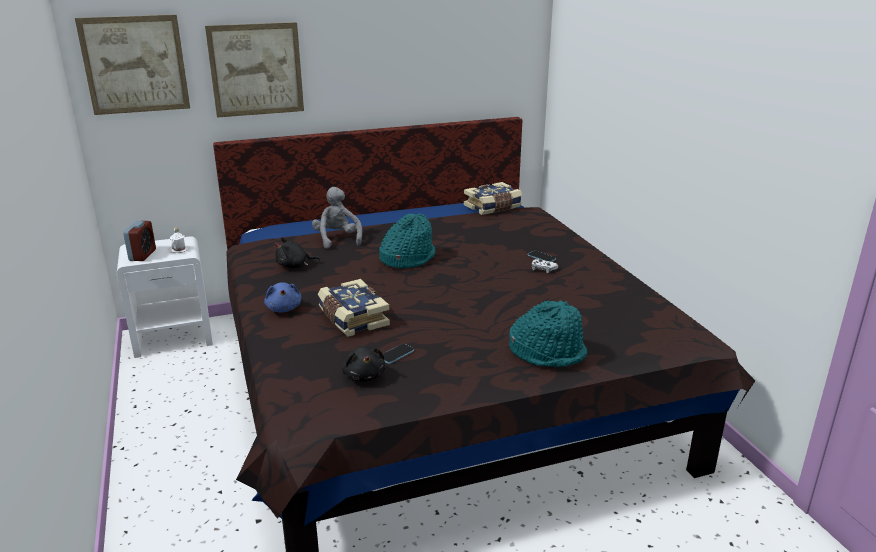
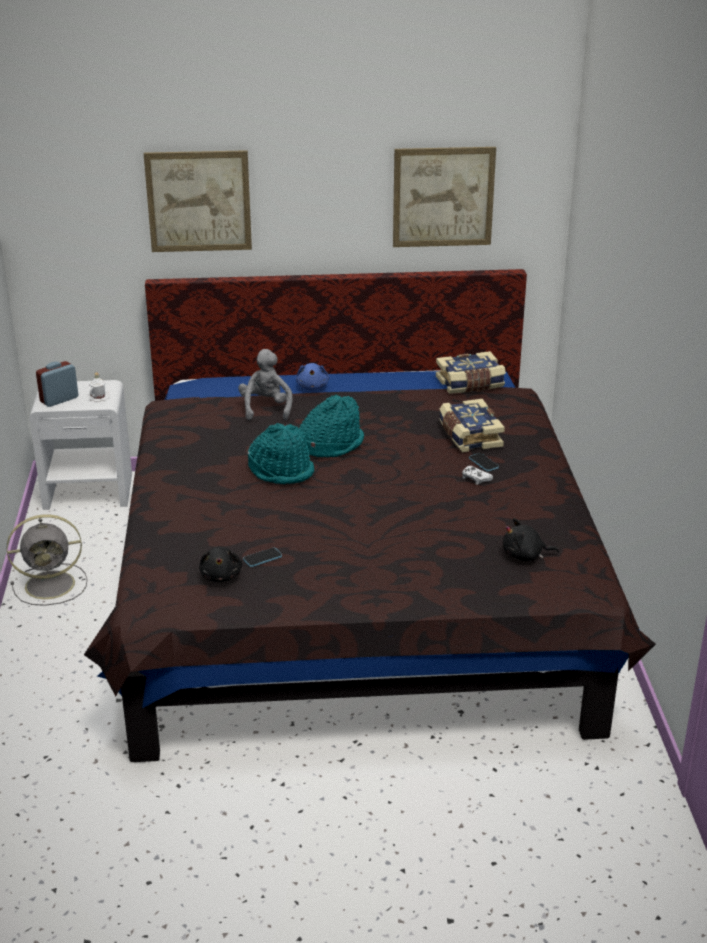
camera: 15 degrees right, 5 degrees up
(135, 64) = (66, 192): picture -> picture (443, 197)
(142, 255) = (59, 399): alarm clock -> alarm clock turned 150 degrees counterclockwise
(160, 421) = (52, 584): none -> grey fan
(284, 308) = (175, 489): blue plush toy -> blue plush toy (312, 387)
(294, 266) = (205, 438): black plush toy -> black plush toy (525, 555)
(352, 319) = (237, 511): book -> book (469, 436)
(547, 352) = (416, 579): turquoise hat -> turquoise hat (282, 471)

